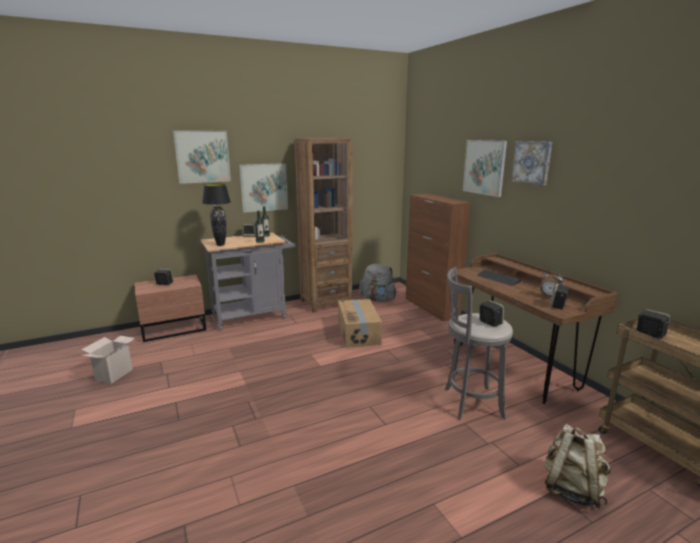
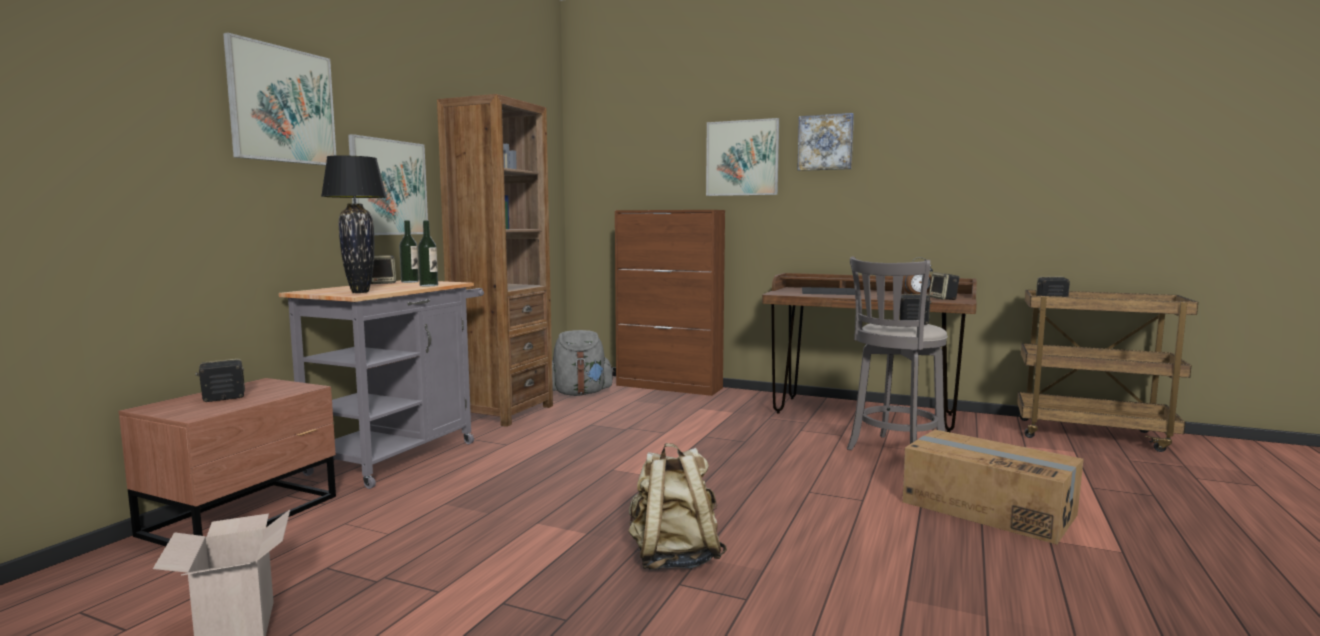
camera: 40 degrees left, 10 degrees down
(359, 332) = (629, 430): cardboard box -> cardboard box (988, 508)
(571, 489) = (1097, 481): beige backpack -> beige backpack (674, 558)

